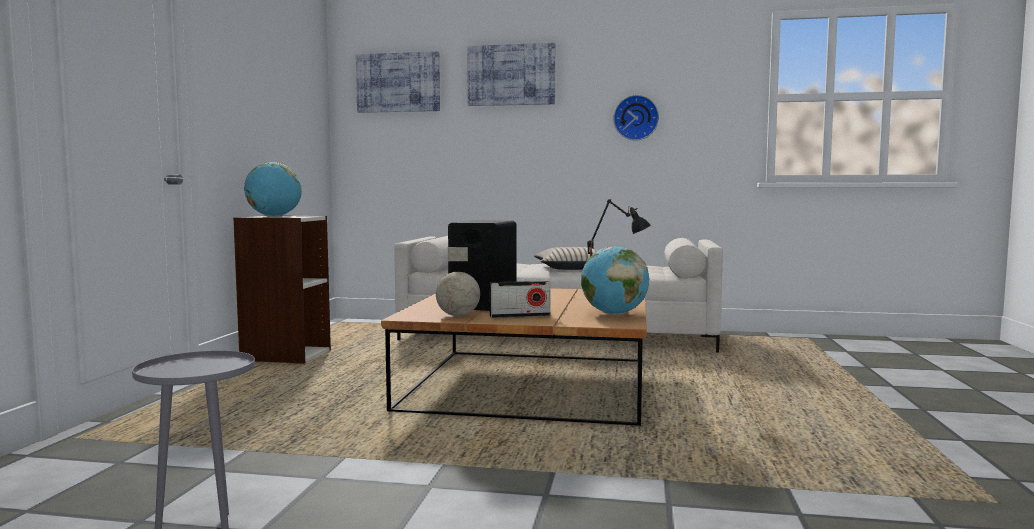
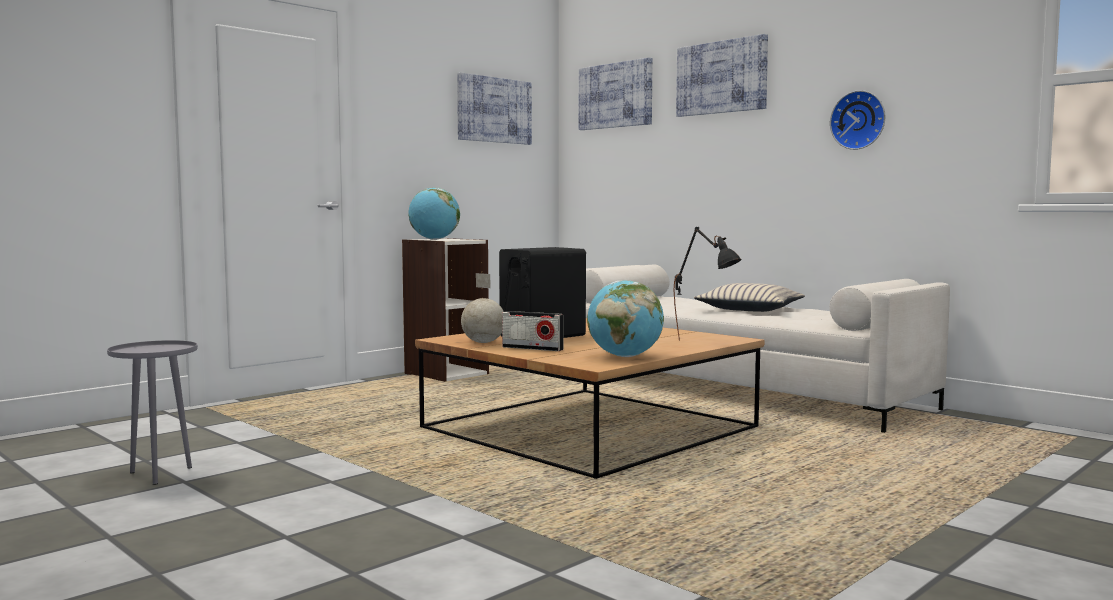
camera: 35 degrees right, 0 degrees up
(289, 86) = (494, 110): none -> picture

